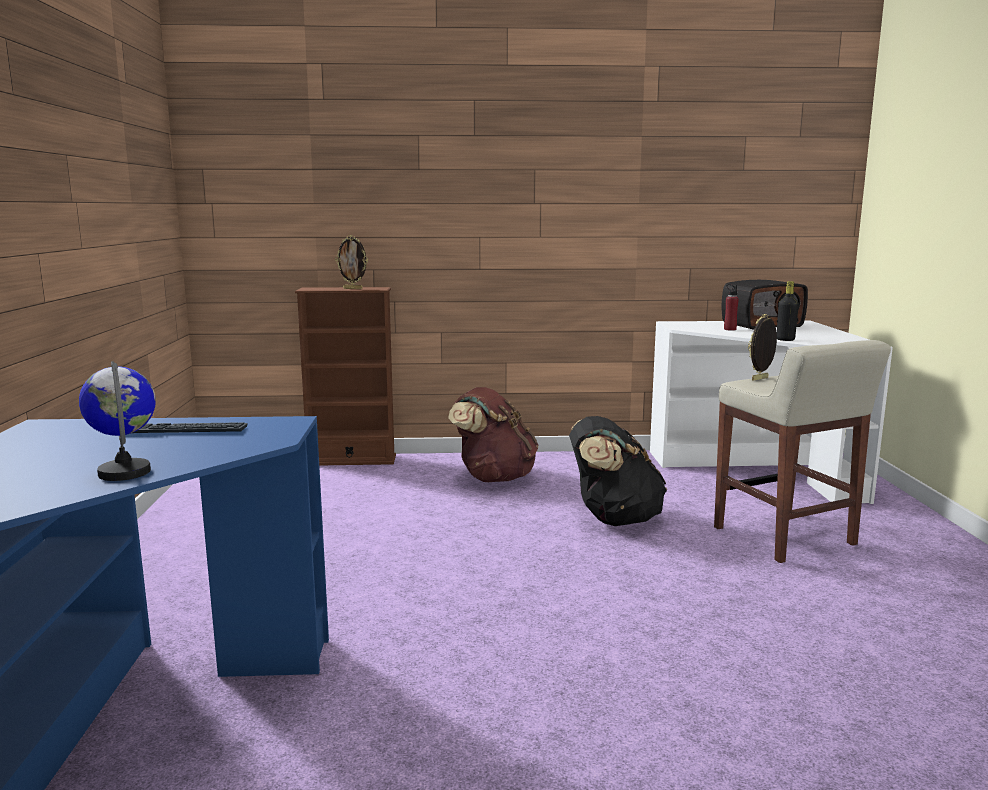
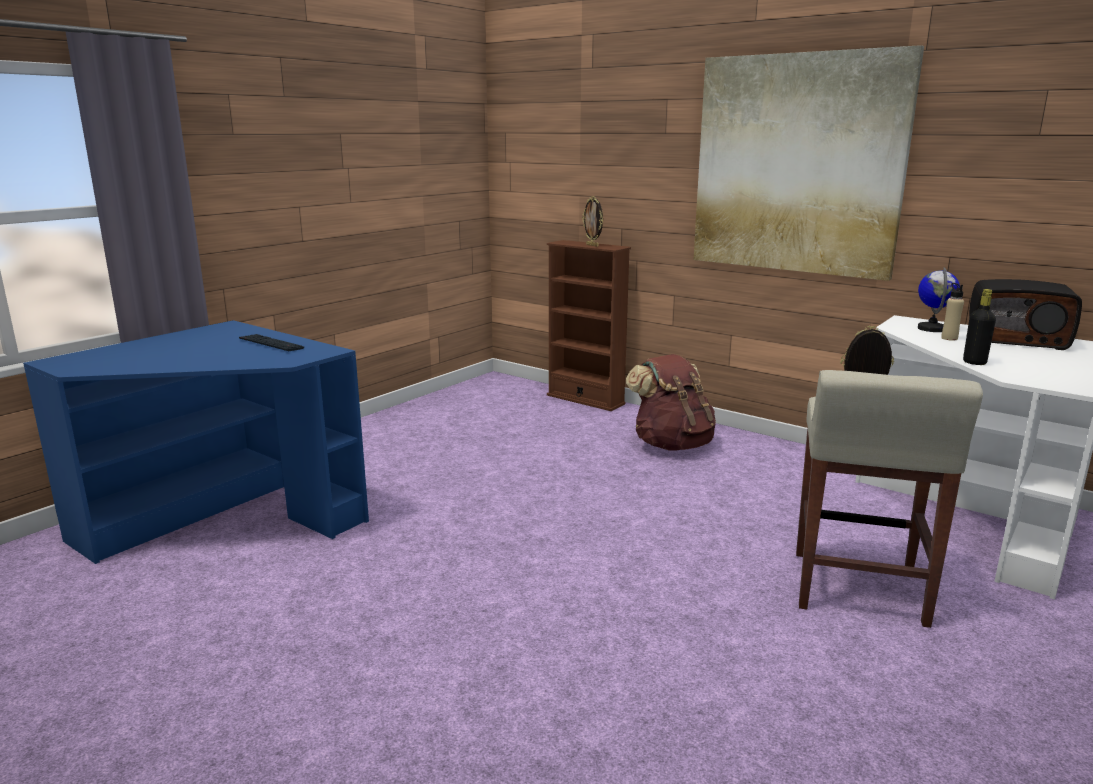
camera: 40 degrees right, 5 degrees up
(125, 472) = (184, 363): globe -> globe (932, 329)
(559, 197) = (797, 165): none -> picture
(613, 519) = (711, 512): black backpack -> none
(730, 329) = (949, 338): red bottle -> beige bottle

